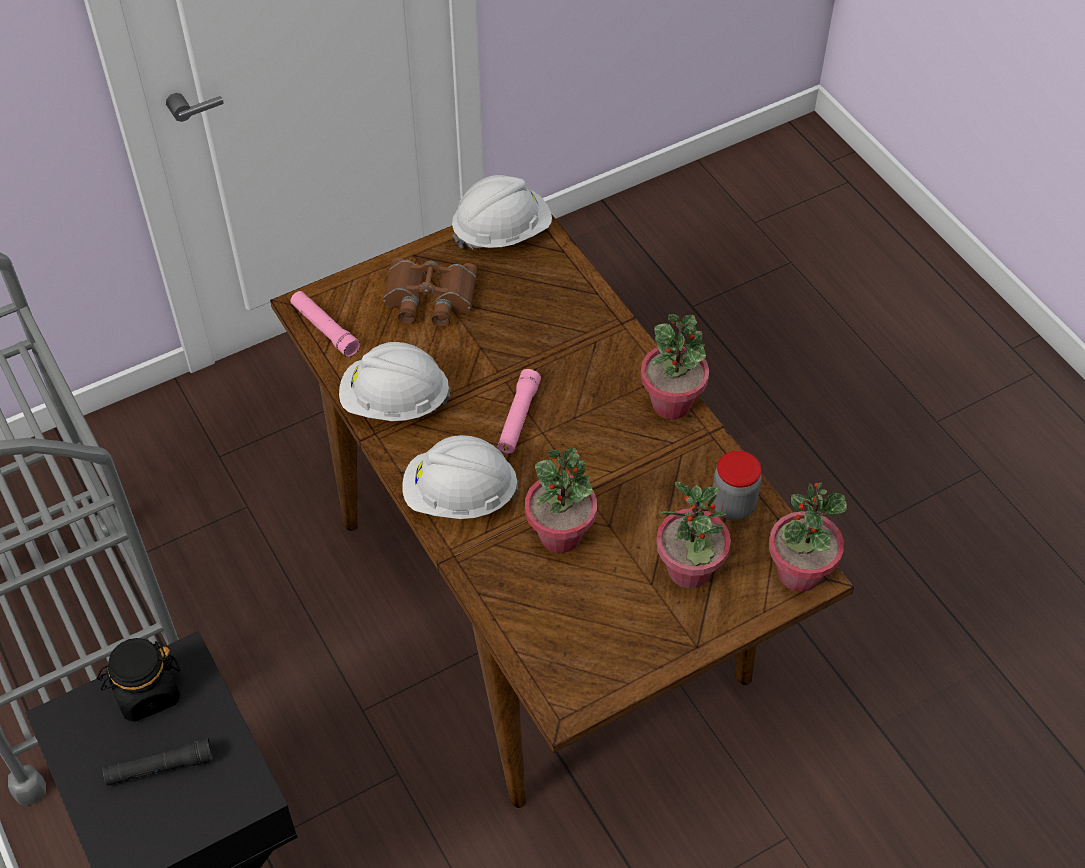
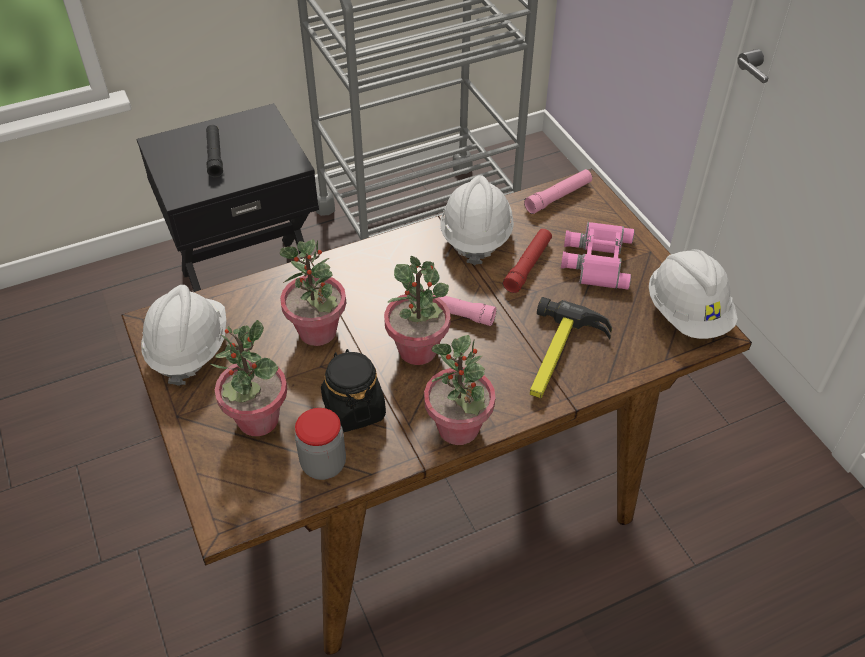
camera: 95 degrees right, 5 degrees down
(146, 693) = (271, 148): black jar -> black jar (353, 409)
(429, 299) = (595, 259): brown binoculars -> pink binoculars
(442, 355) = (528, 265): none -> red flashlight
(460, 496) = (371, 271): white hard hat -> white hard hat (188, 348)
(571, 328) = (560, 357): none -> hammer
(798, 572) = (231, 509): potted plant -> potted plant (418, 350)

